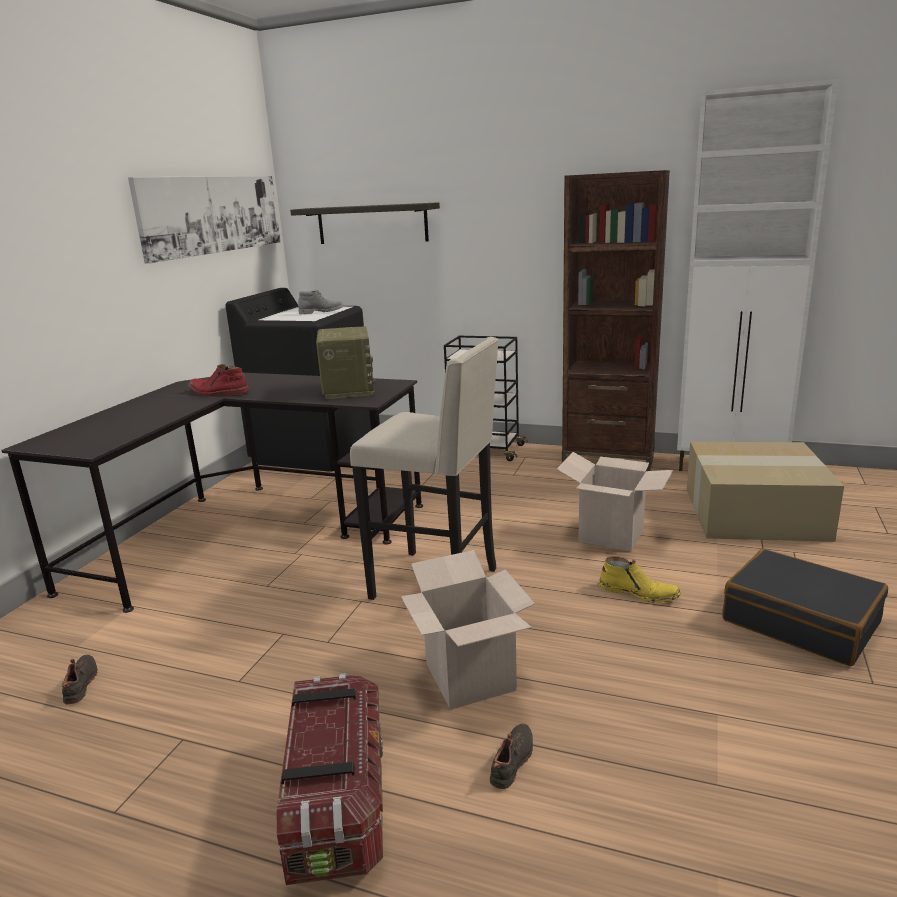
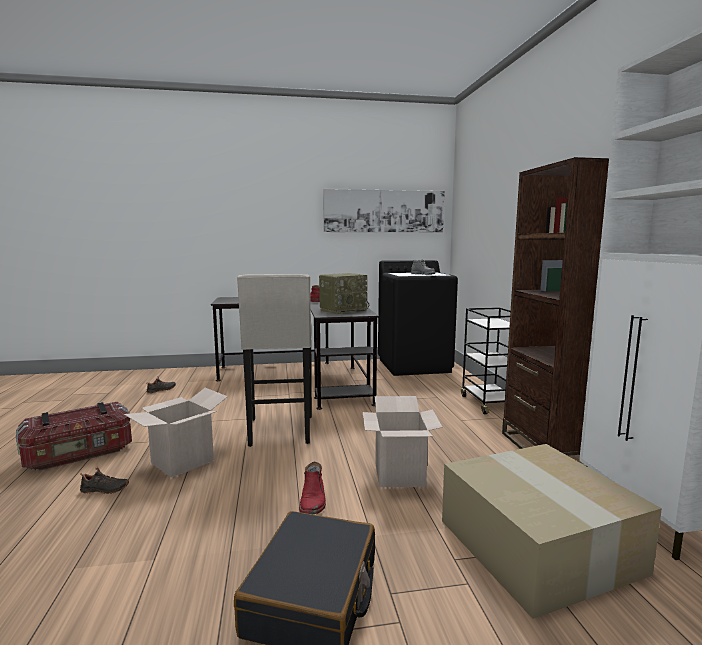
camera: 60 degrees right, 10 degrees down
(372, 224) = (479, 220): shelf -> none
(639, 592) = (313, 500): yellow boot -> red boot

